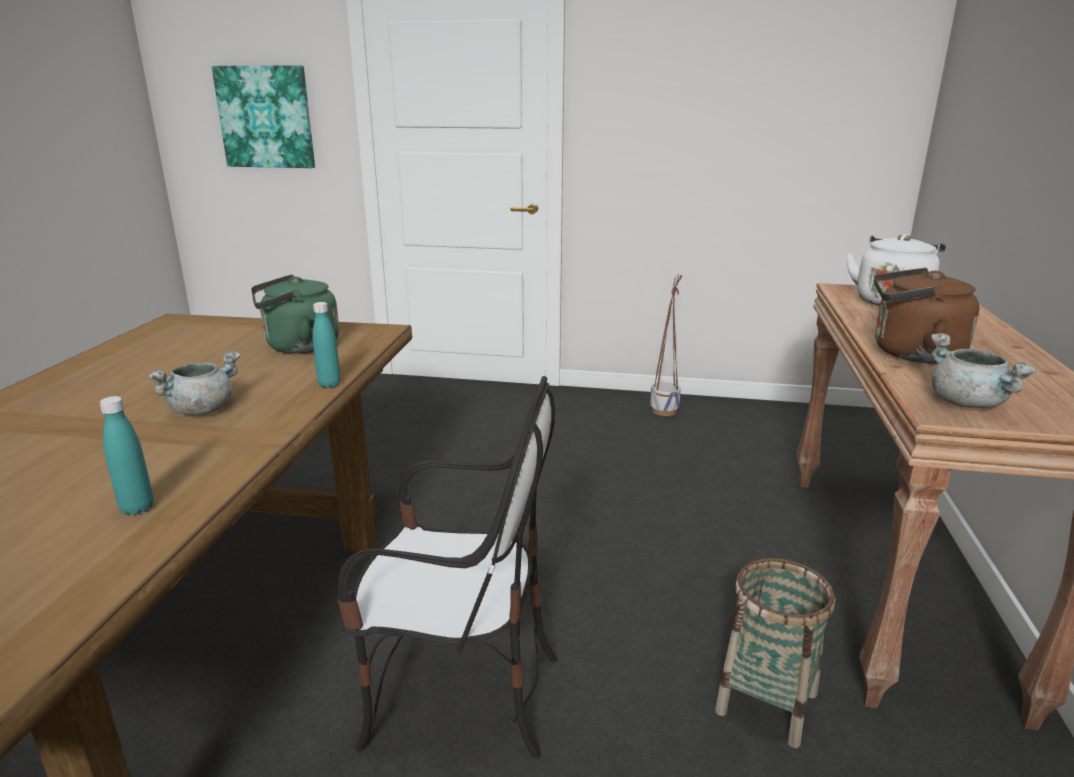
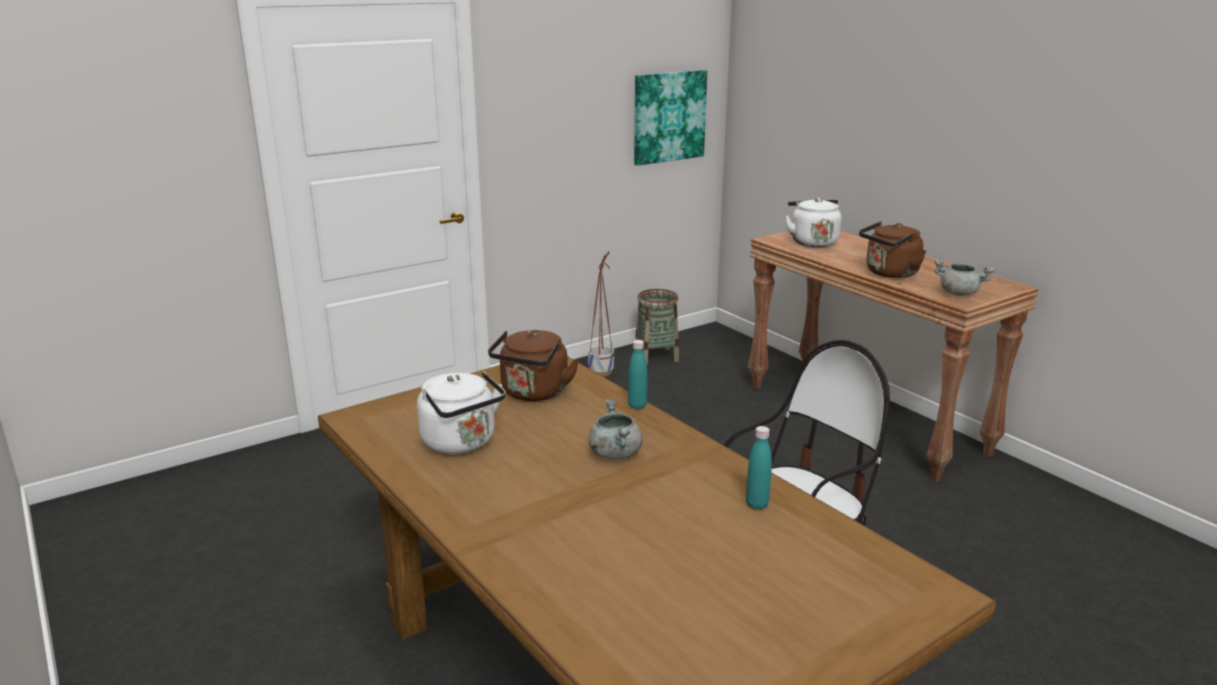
camera: 45 degrees left, 0 degrees up
(161, 359) = (462, 443): none -> white kettle
(266, 117) = (133, 165): picture -> picture (668, 116)
(298, 347) = (533, 393): green kettle -> brown kettle
(766, 703) = (905, 503): basket -> basket (656, 356)

